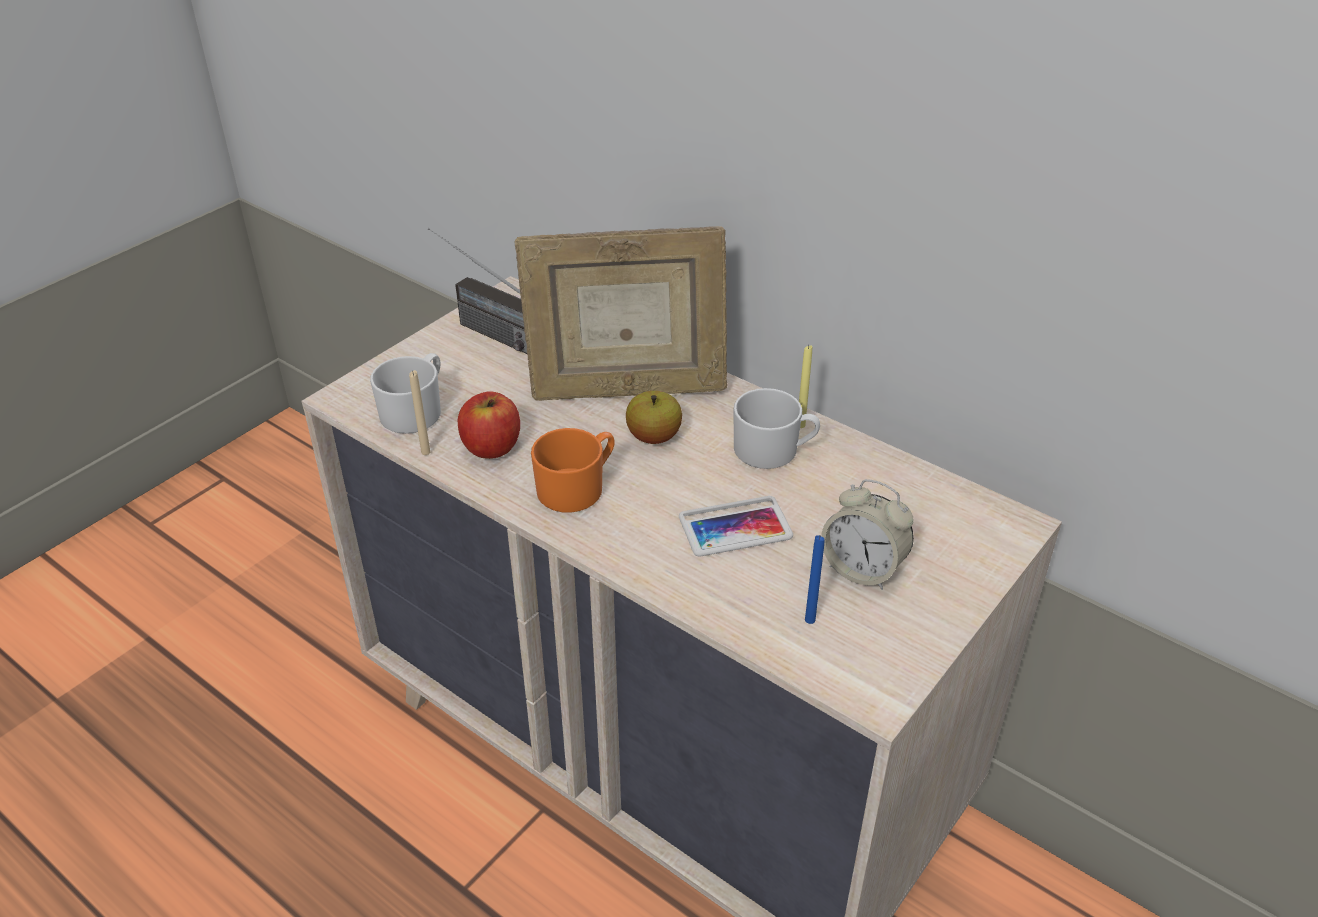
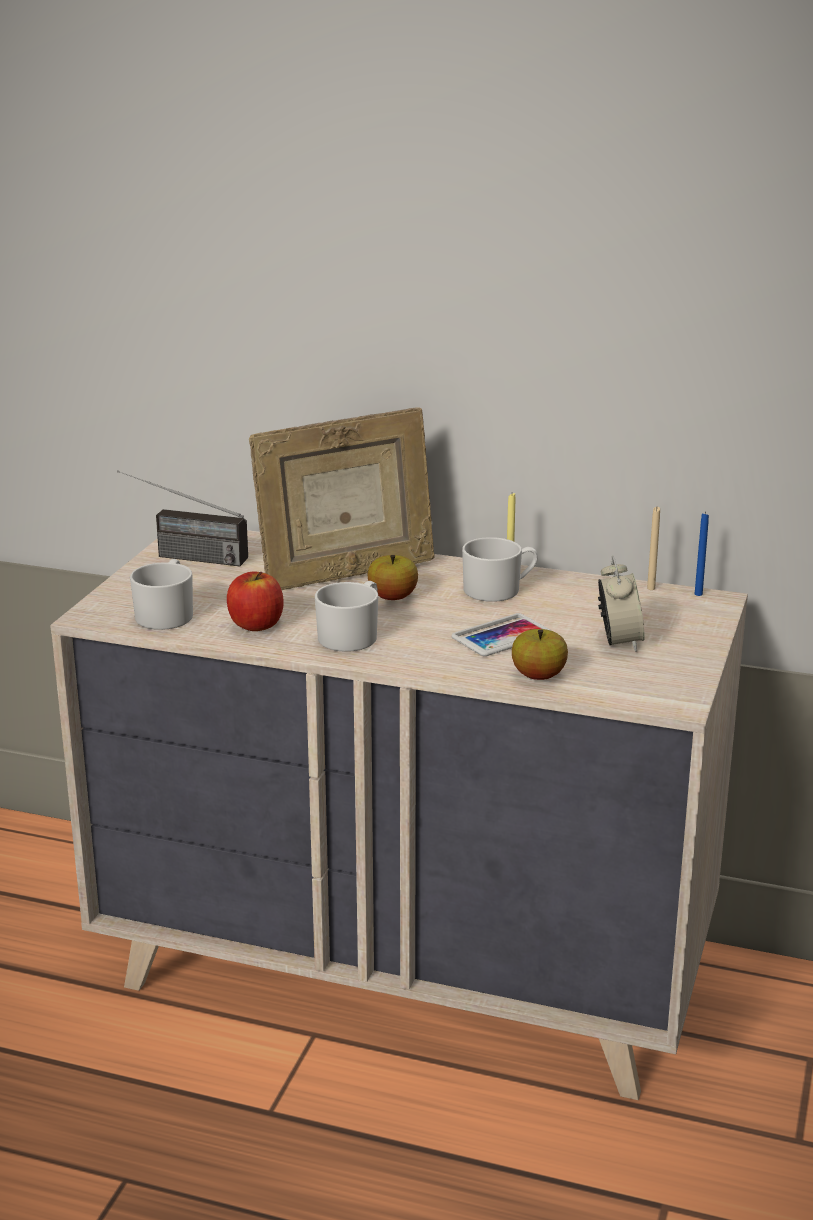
camera: 20 degrees left, 15 degrees down
(425, 452) = (199, 636): beige candle -> beige candle (651, 588)
(577, 487) = (352, 635): orange mug -> white mug
(739, 605) = (538, 676): none -> apple
(810, 620) = (599, 674): blue candle -> blue candle (698, 594)
(862, 569) = (619, 642): alarm clock -> alarm clock turned 105 degrees counterclockwise

